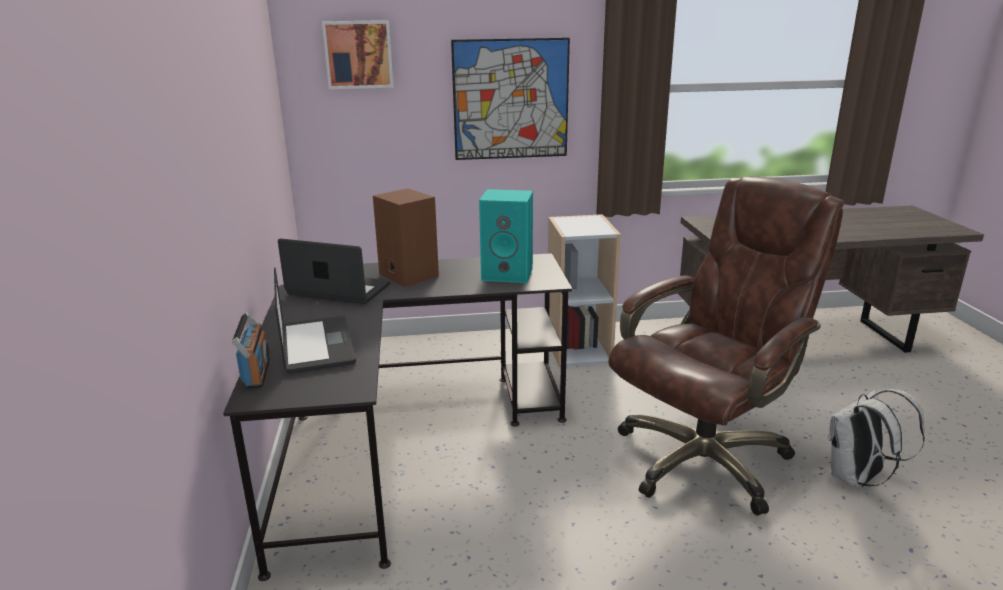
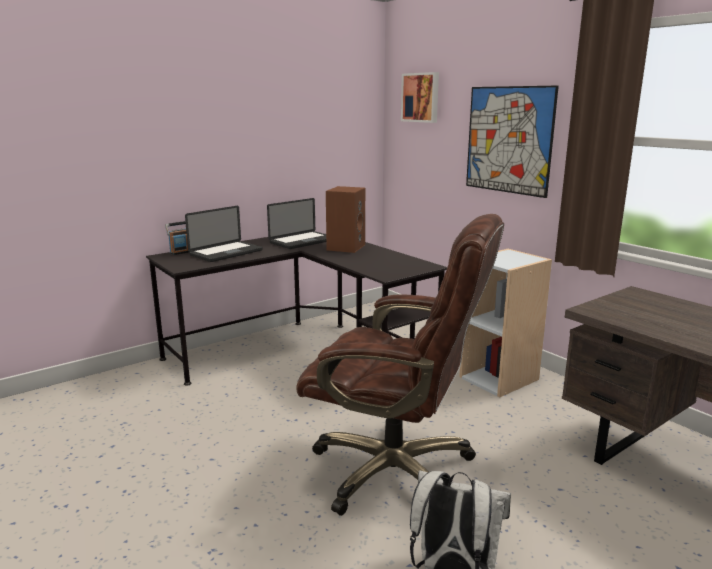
camera: 60 degrees right, 5 degrees down
(338, 290) = (302, 241): laptop -> laptop turned 60 degrees clockwise
(508, 274) = (385, 264): turquoise speaker -> none

